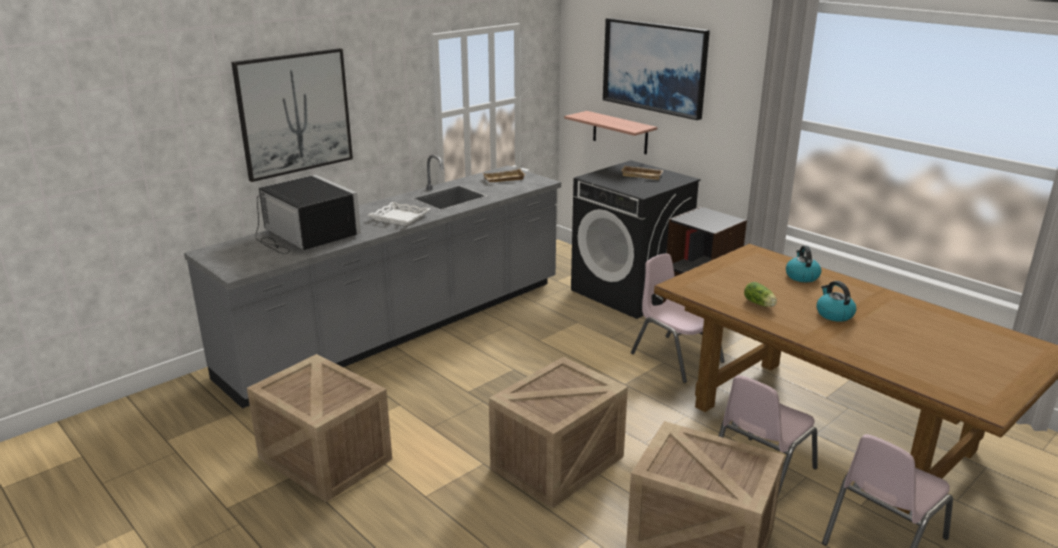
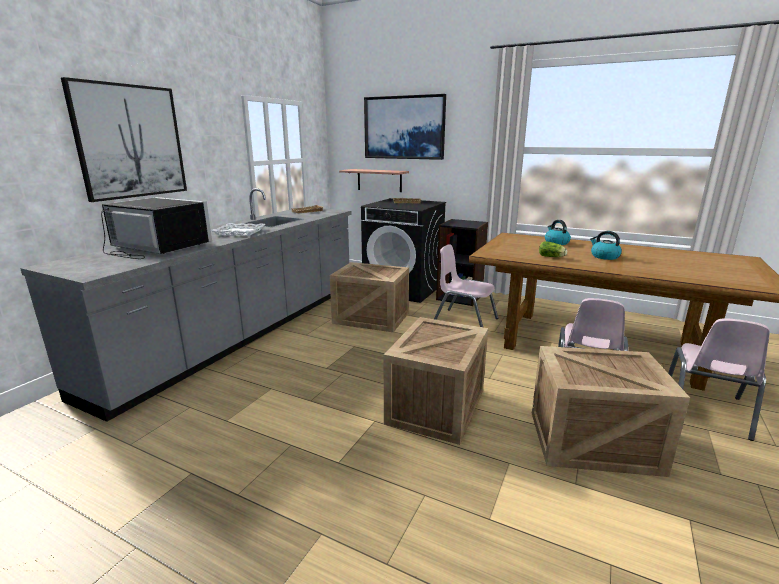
camera: 20 degrees left, 5 degrees down
(327, 458) = (219, 449): crate -> crate (372, 318)

